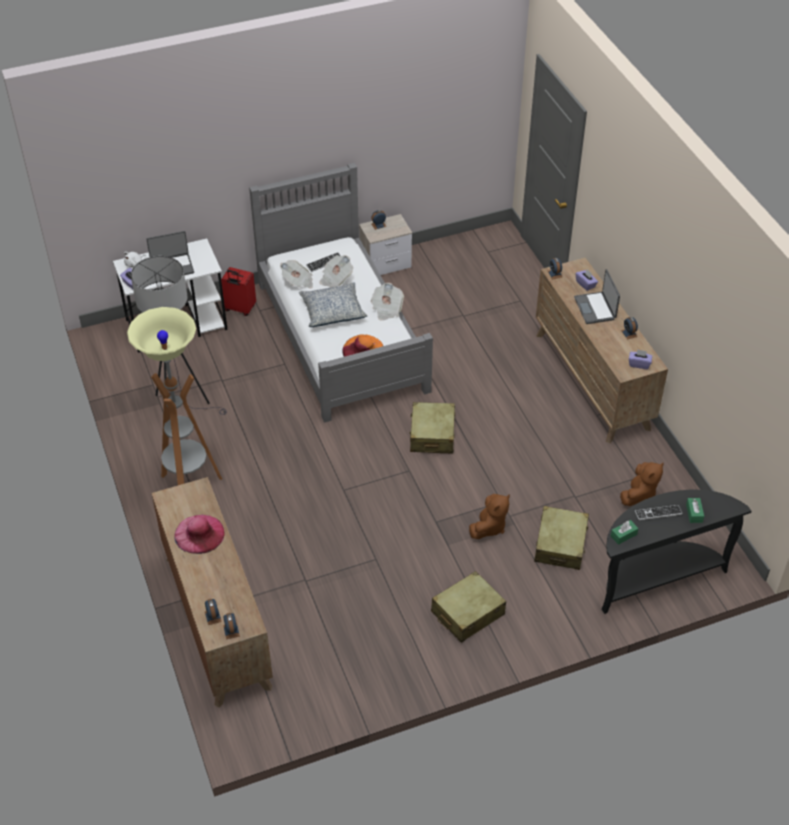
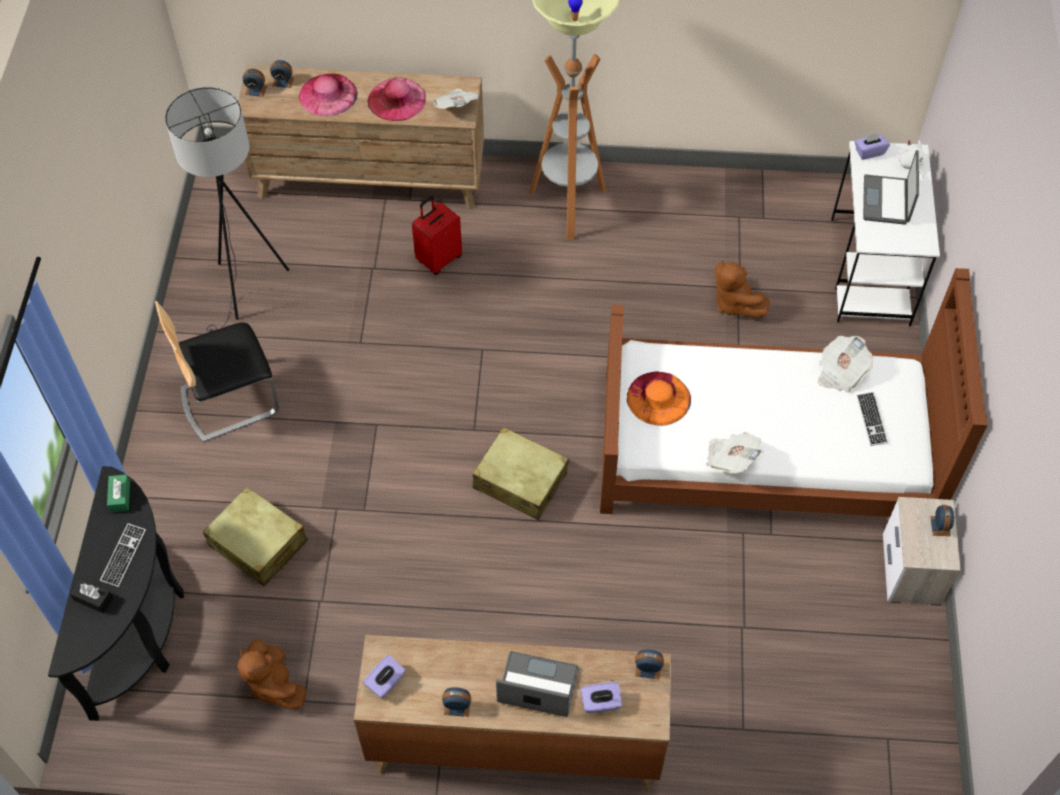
camera: 115 degrees right, 10 degrees up
(182, 408) = (705, 234): grey floor lamp -> grey floor lamp (247, 289)
(214, 580) = (328, 94): none -> pink hat
(240, 309) = (875, 349): red suitcase -> red suitcase (438, 259)
(333, 311) = (755, 391): pillow -> none
(335, 279) = (828, 420): newspaper -> newspaper (456, 107)
(341, 336) = (766, 448): grey bed -> brown bed
(467, 613) = (229, 399): beige suitcase -> chair
(489, 527) = (334, 477): brown plush toy -> brown plush toy (734, 303)
(694, 513) = (93, 599): green tissue box -> black tissue box

